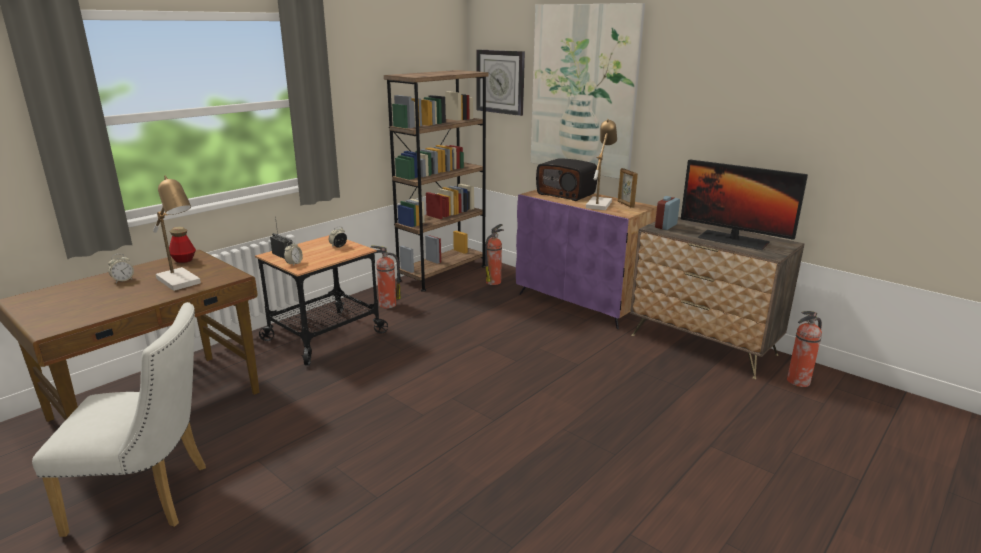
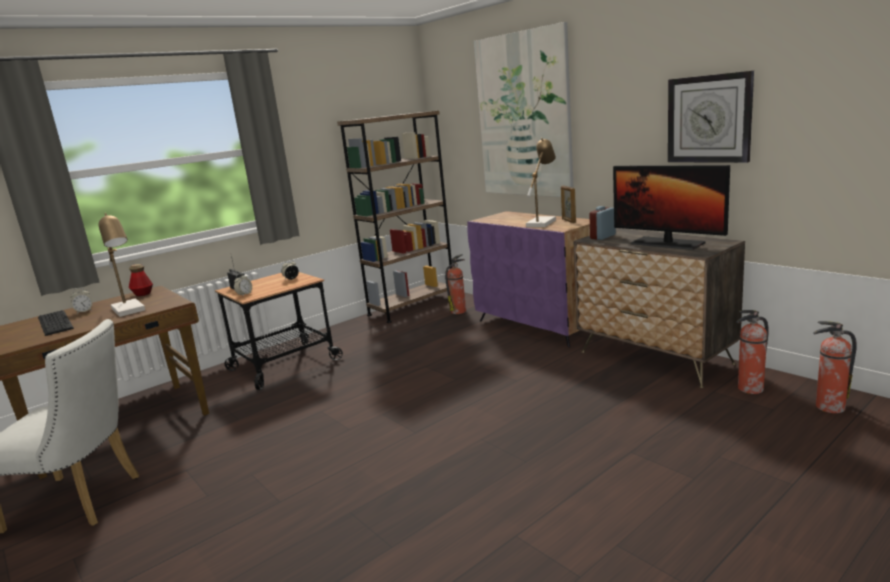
camera: 10 degrees right, 5 degrees down
(96, 293) = (56, 322): none -> keyboard
(386, 305) = (350, 336): fire extinguisher -> fire extinguisher (828, 407)
(500, 82) = (453, 119): wall clock -> wall clock (709, 119)
(566, 194) = (515, 217): radio -> none

